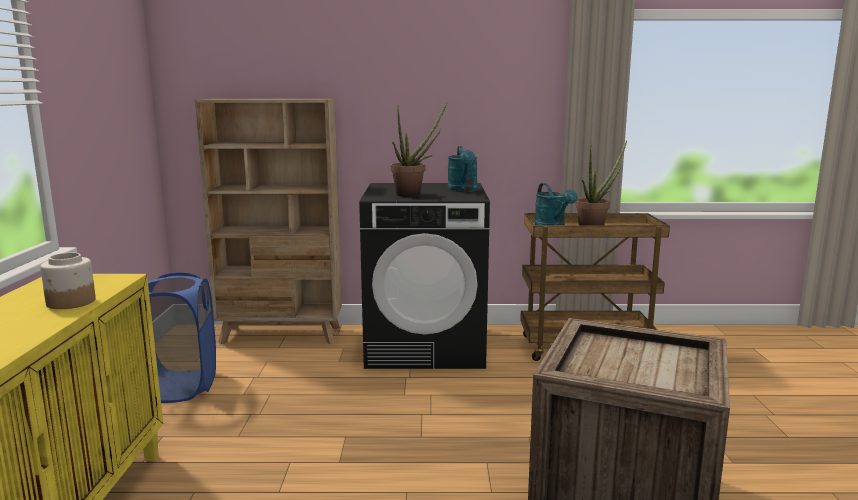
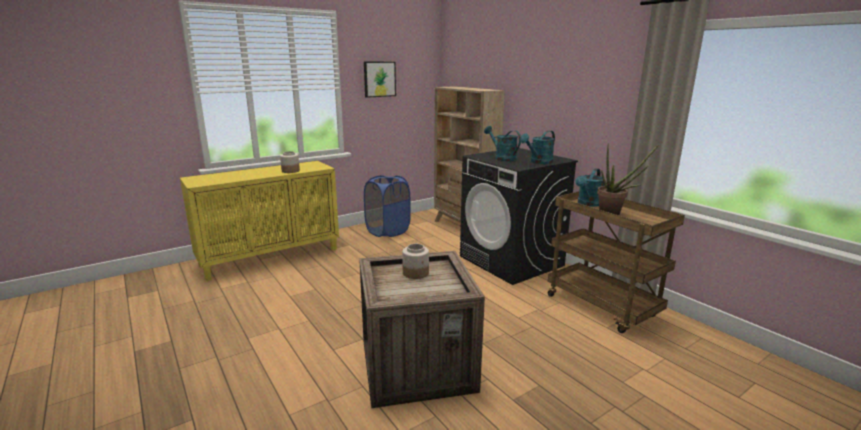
camera: 55 degrees right, 5 degrees up
(87, 85) = (379, 79): none -> picture
(413, 194) = (502, 158): potted plant -> turquoise watering can
(610, 357) = (416, 273): none -> jar

